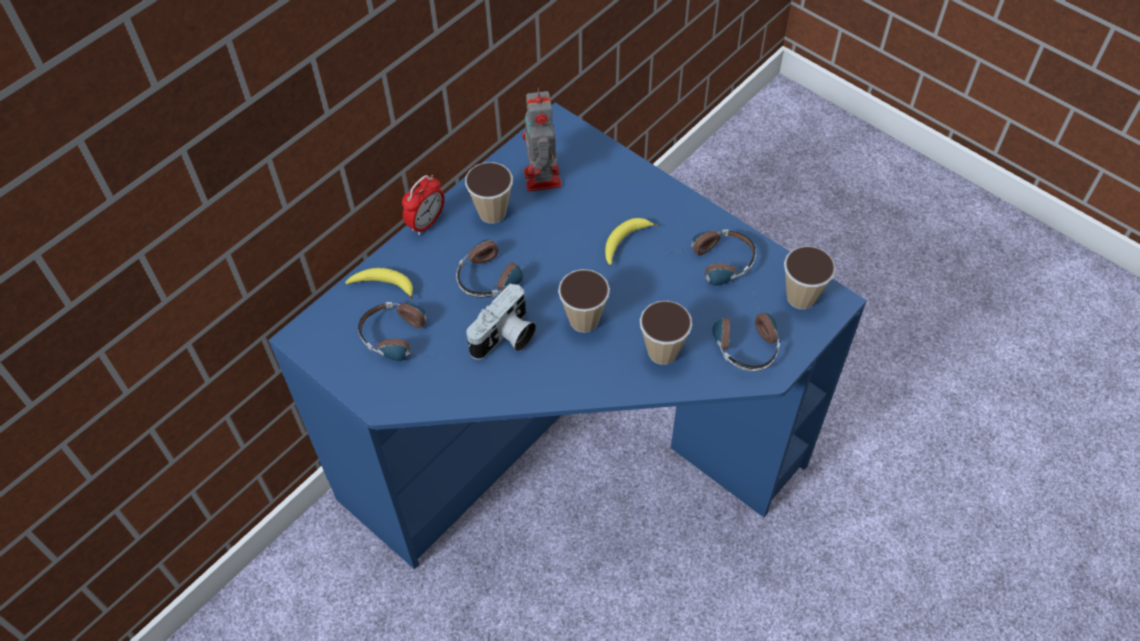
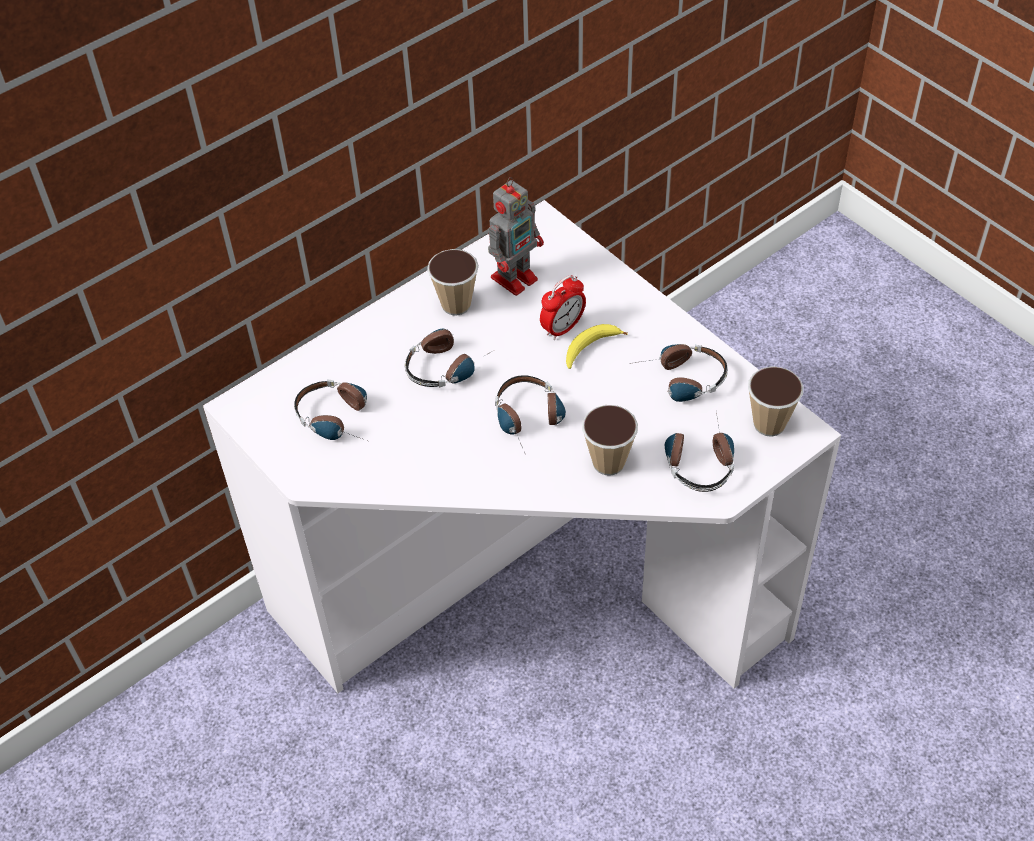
camera: 10 degrees right, 5 degrees down
(383, 285) = (329, 365): banana -> none
(426, 223) = (385, 307): alarm clock -> alarm clock (562, 328)
(505, 338) = (445, 430): camera -> none
(543, 180) = (515, 277): toy robot -> toy robot turned 135 degrees counterclockwise
(568, 450) = (527, 589): blue desk -> white desk
(584, 320) = (531, 422): cup -> headphones

